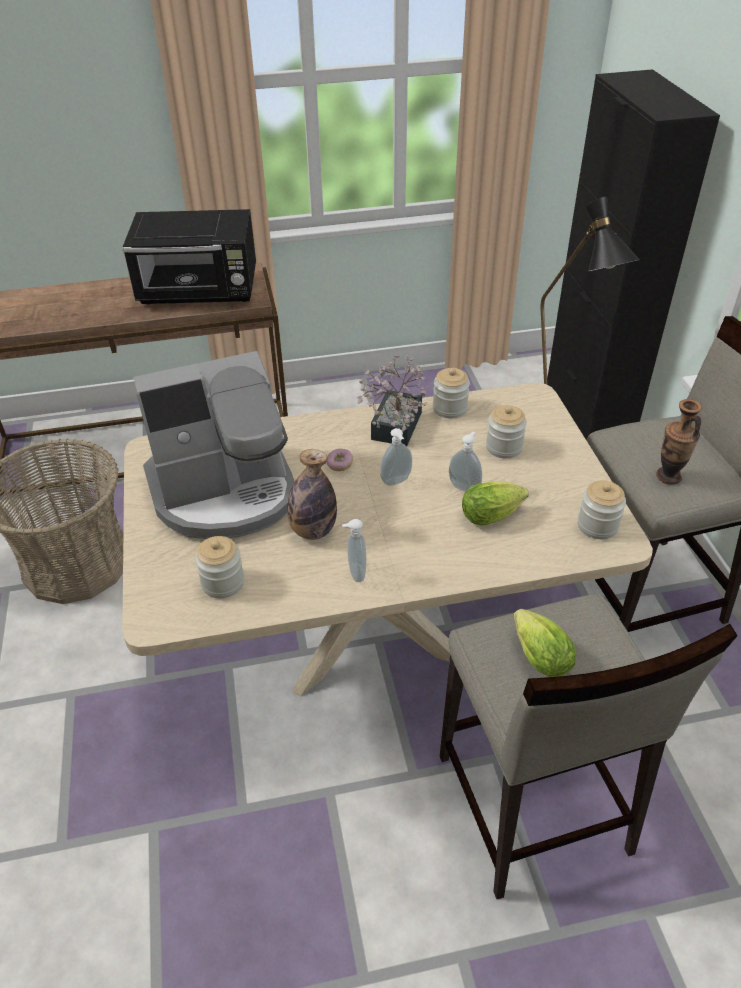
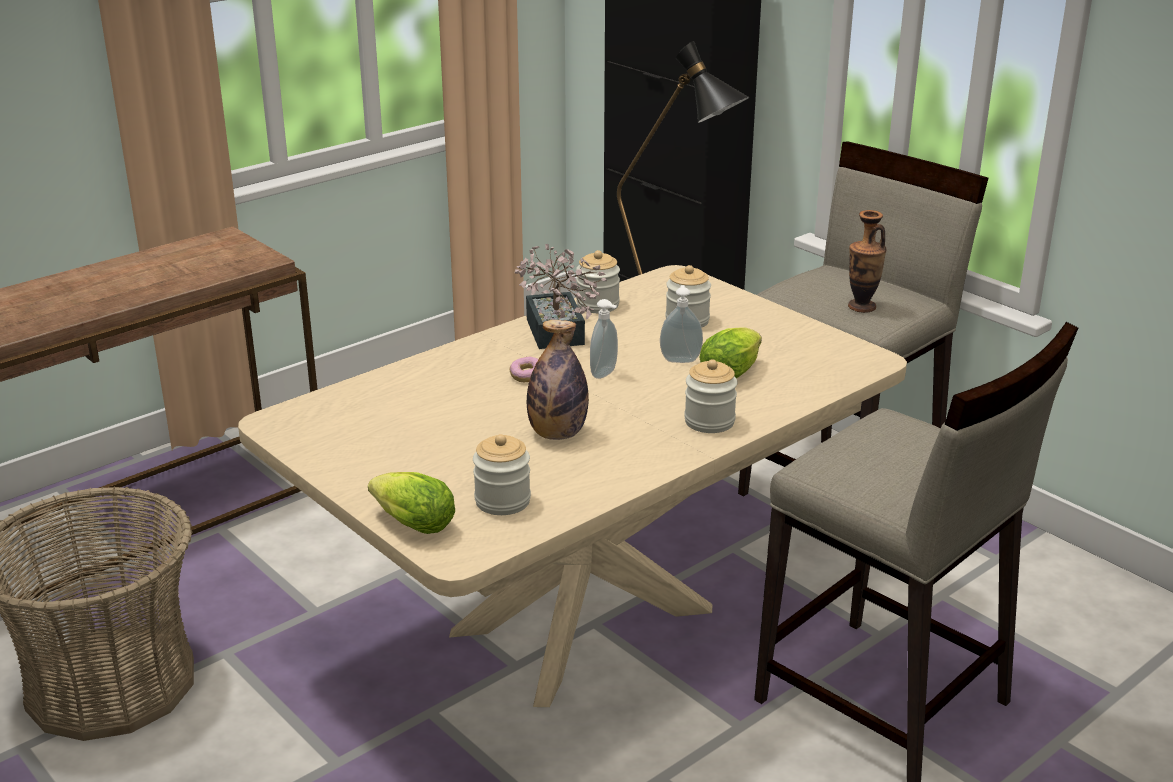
camera: 30 degrees left, 15 degrees down
(200, 291) = (183, 266): black microwave -> none
(225, 492) = (418, 432): coffee machine -> none
(355, 573) = (640, 452): soap dispenser -> none
(537, 654) = (876, 460): lettuce -> lettuce (410, 523)
(597, 525) = (838, 354): jar -> jar (709, 421)

